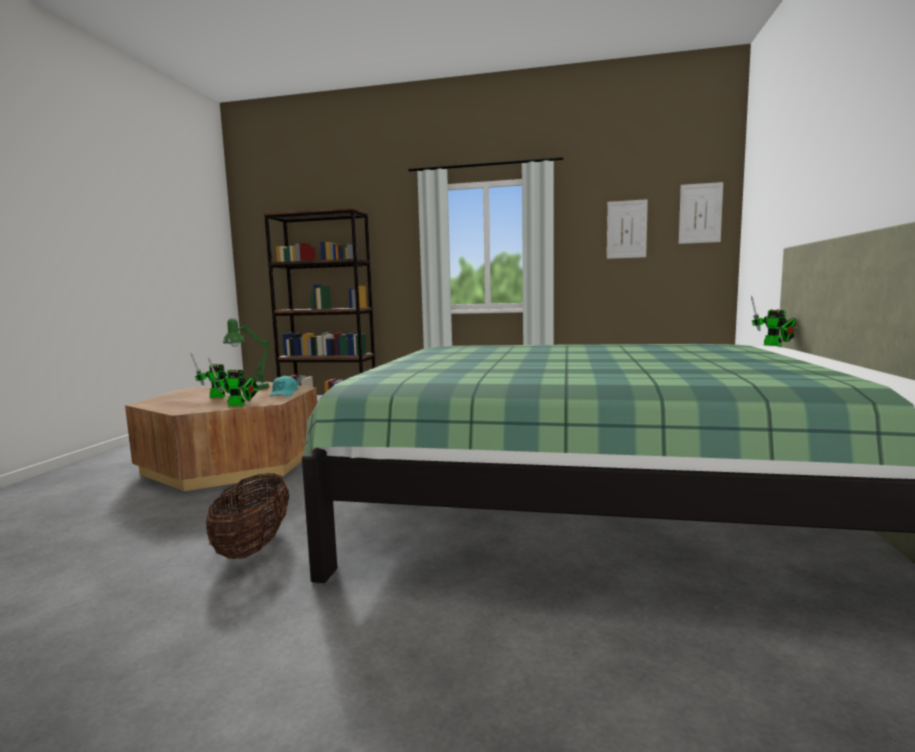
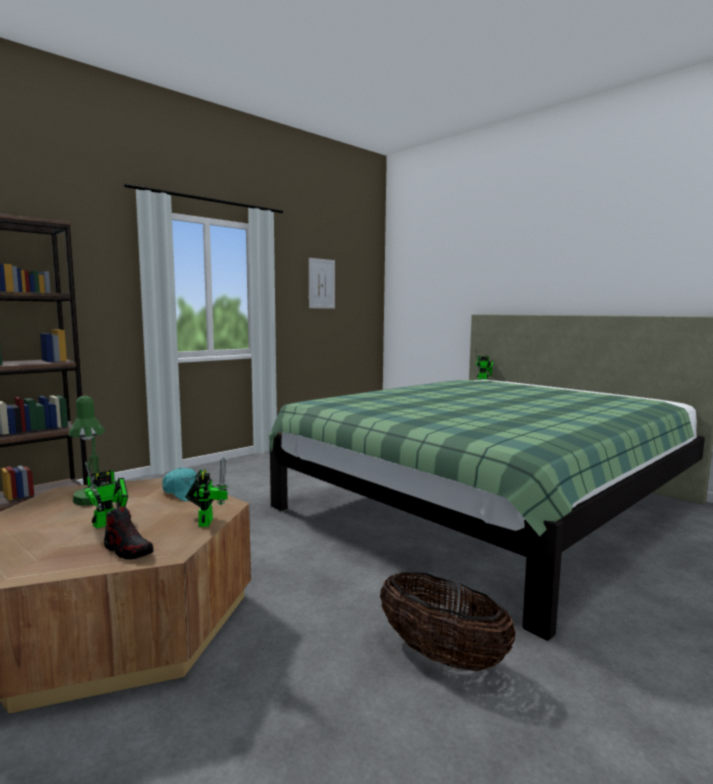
camera: 55 degrees left, 0 degrees up
(183, 406) = (128, 550): none -> shoe
(239, 405) = (206, 521): toy robot -> toy robot turned 45 degrees counterclockwise
(700, 213) = (364, 276): picture -> none

